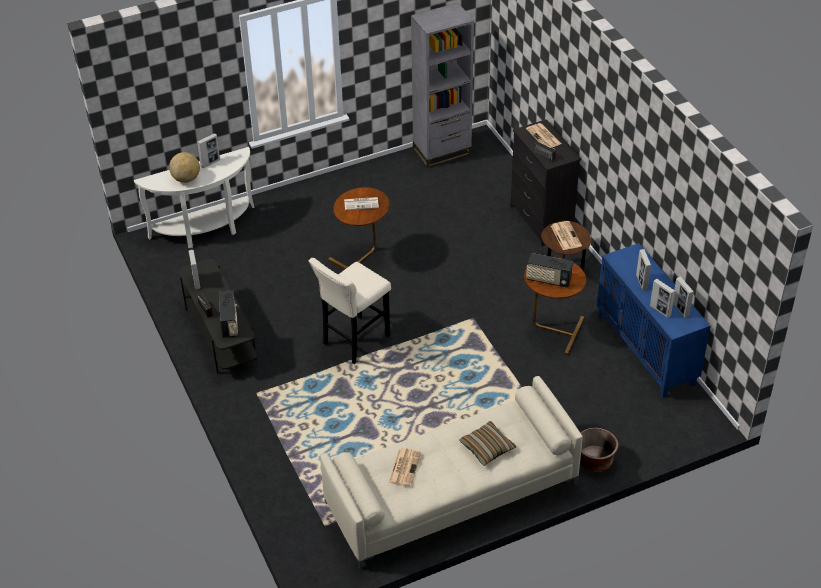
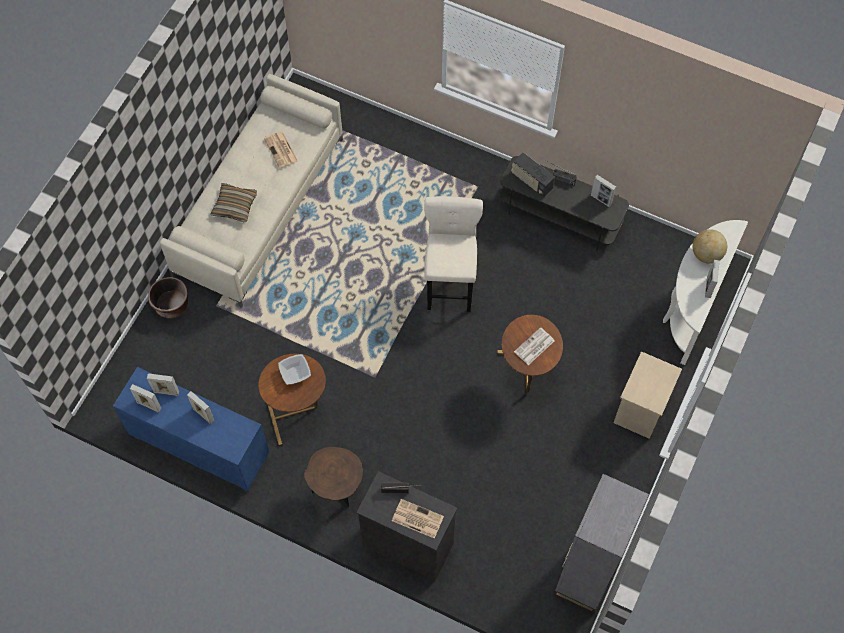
camera: 140 degrees right, 20 degrees up
(311, 200) = (641, 411): none -> beige nightstand
(548, 280) = (295, 374): radio -> bowl
(565, 235) = (335, 473): newspaper -> none

